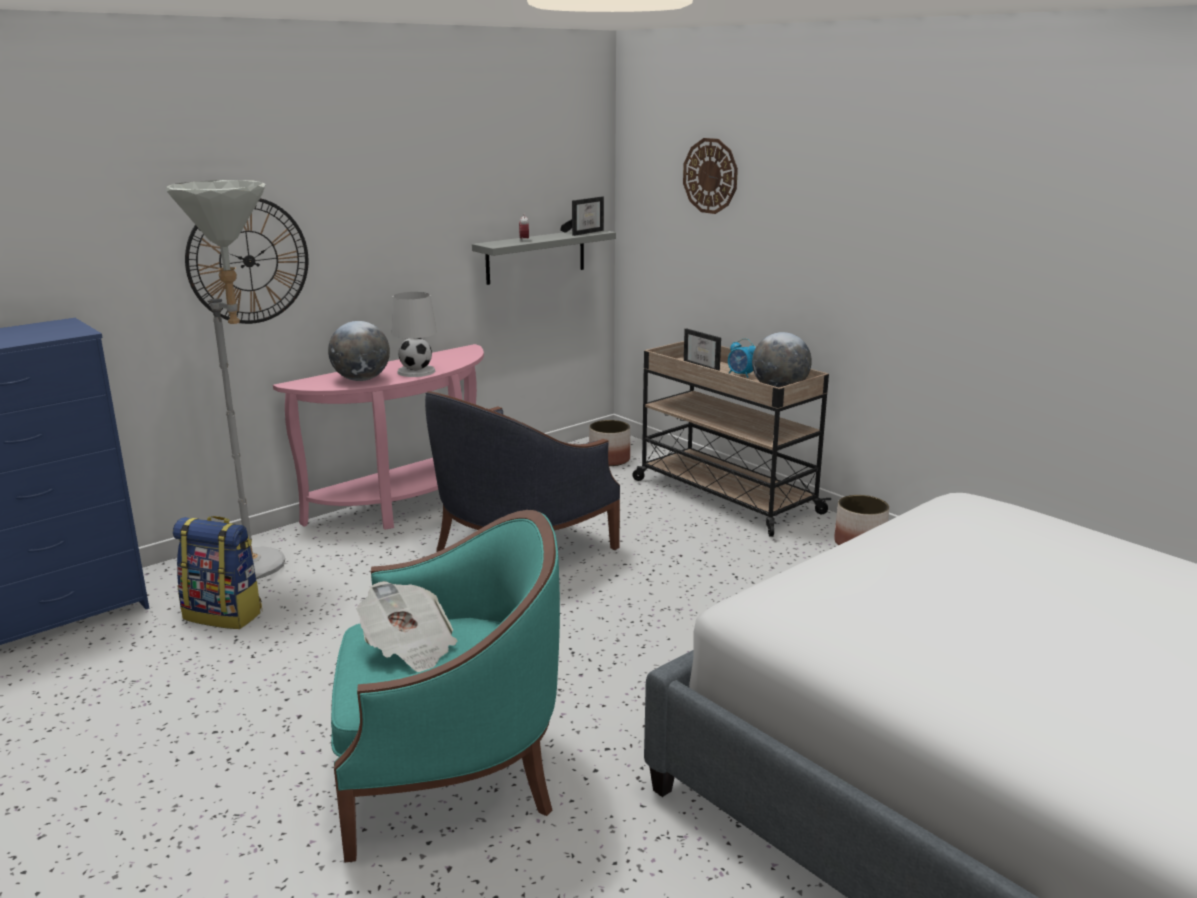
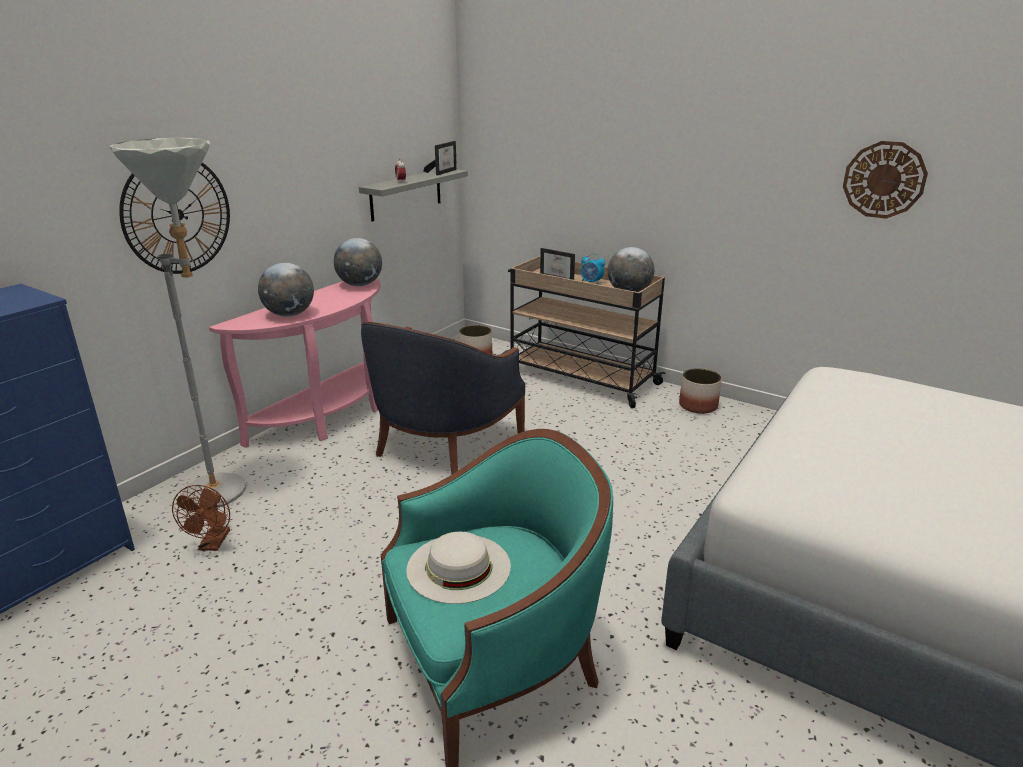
camera: 15 degrees left, 5 degrees up
(224, 615) = (212, 544): backpack -> brown fan
(409, 648) = (458, 567): newspaper -> white hat
(417, 371) = (334, 302): white table lamp -> none
(458, 356) = (360, 285): none -> globe
(710, 176) = (550, 121): wall clock -> wall clock (884, 180)

